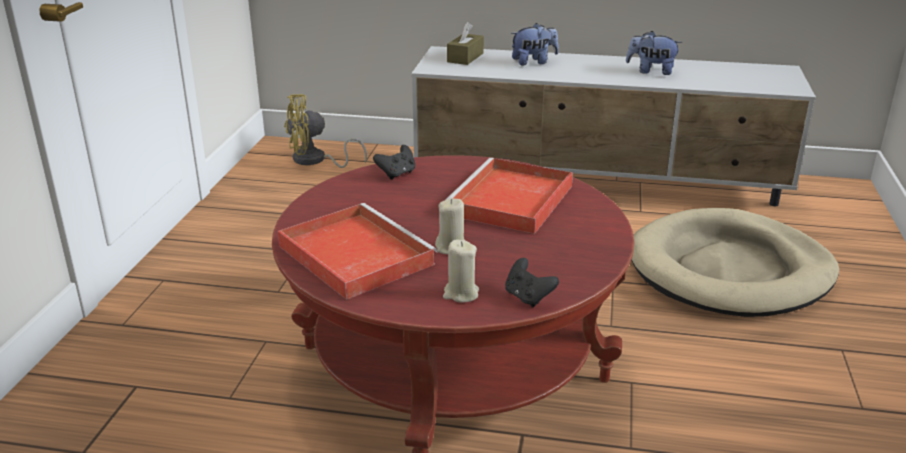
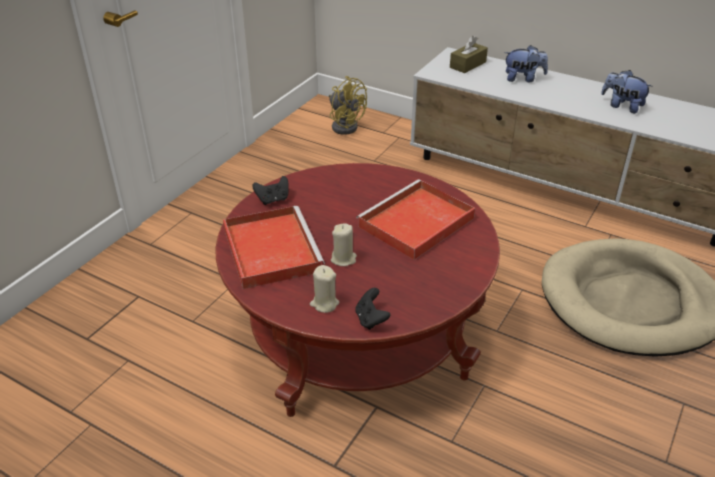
camera: 20 degrees right, 10 degrees up
(315, 161) = (345, 125): yellow fan -> yellow fan turned 135 degrees counterclockwise
(397, 174) = (345, 178): black game controller -> black game controller (273, 200)

